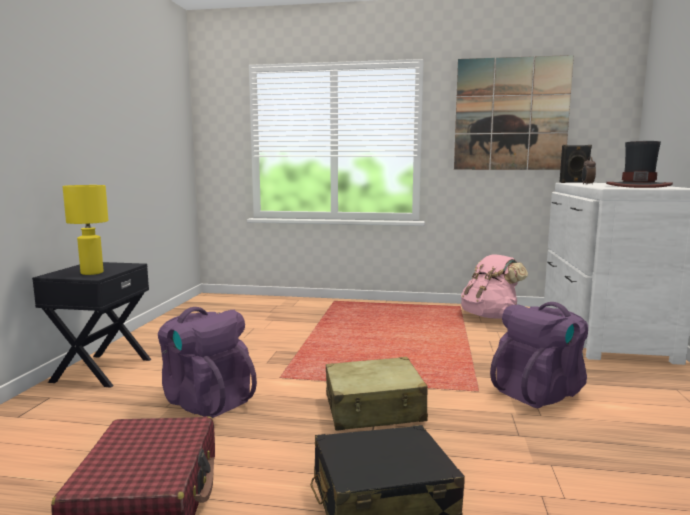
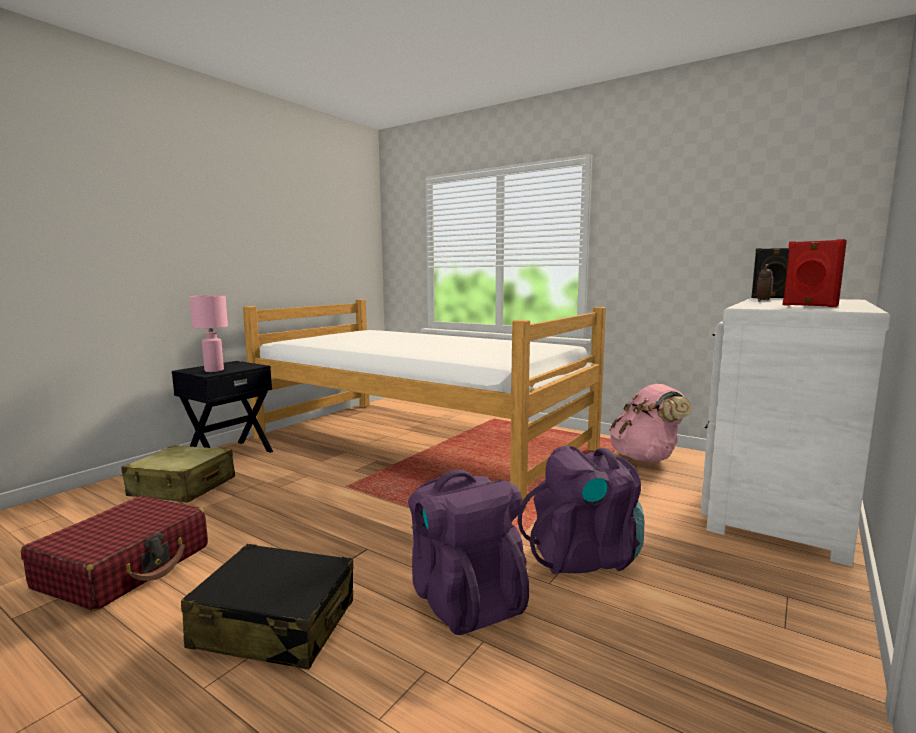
camera: 25 degrees right, 0 degrees up
(92, 273) = (214, 370): yellow table lamp -> pink table lamp
(206, 401) = (264, 495): purple backpack -> purple backpack (464, 598)
(295, 330) = (419, 443): none -> bed
(374, 409) = (387, 534): beige suitcase -> beige suitcase (182, 487)
(511, 114) = (695, 212): picture -> none
(638, 186) = (809, 306): hat -> red speaker

